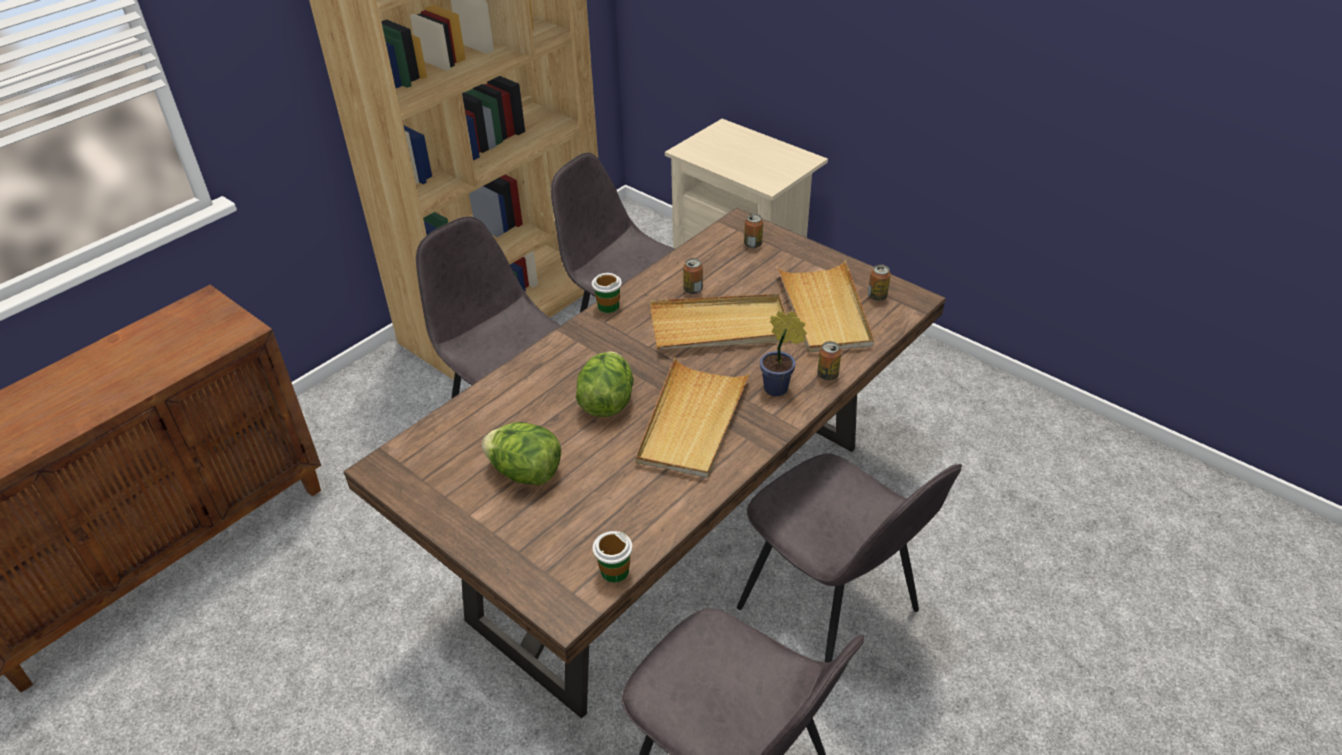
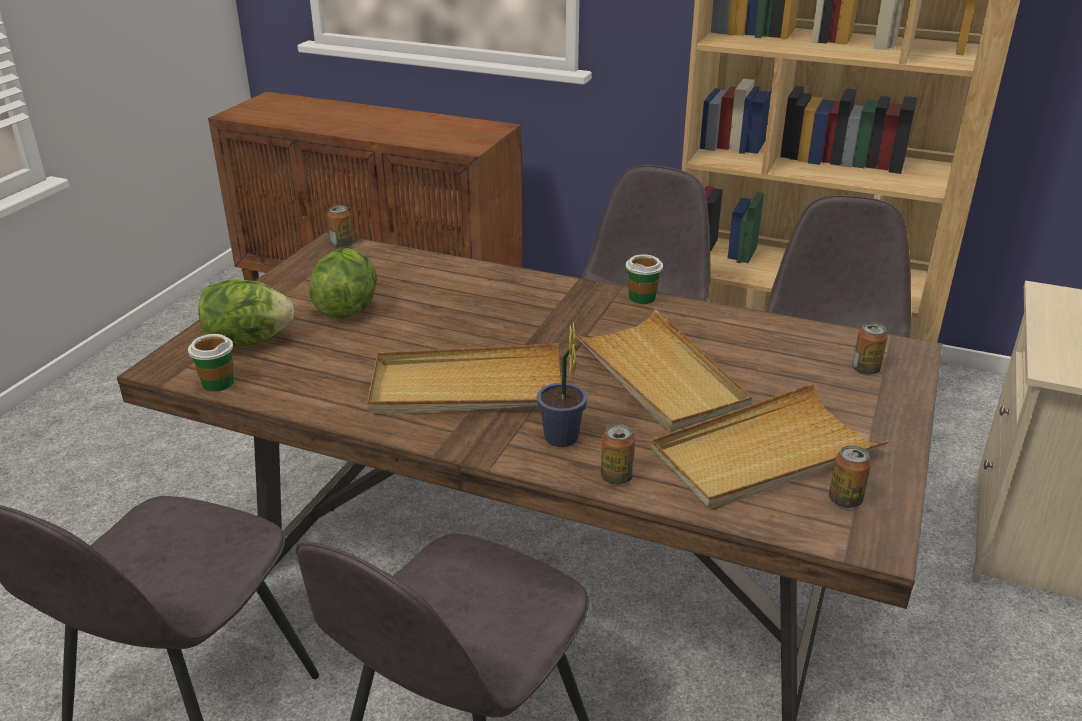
camera: 70 degrees right, 10 degrees down
(606, 402) = (473, 329): lettuce -> lettuce (248, 341)
(693, 290) = (720, 343): can -> can (341, 244)

